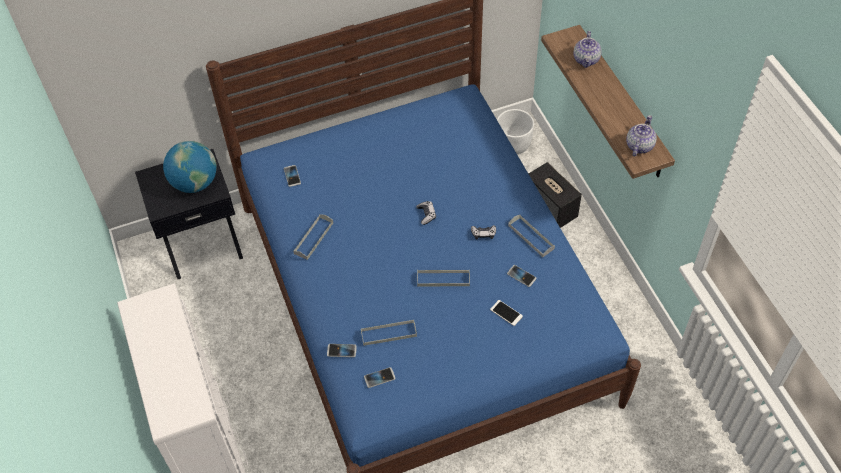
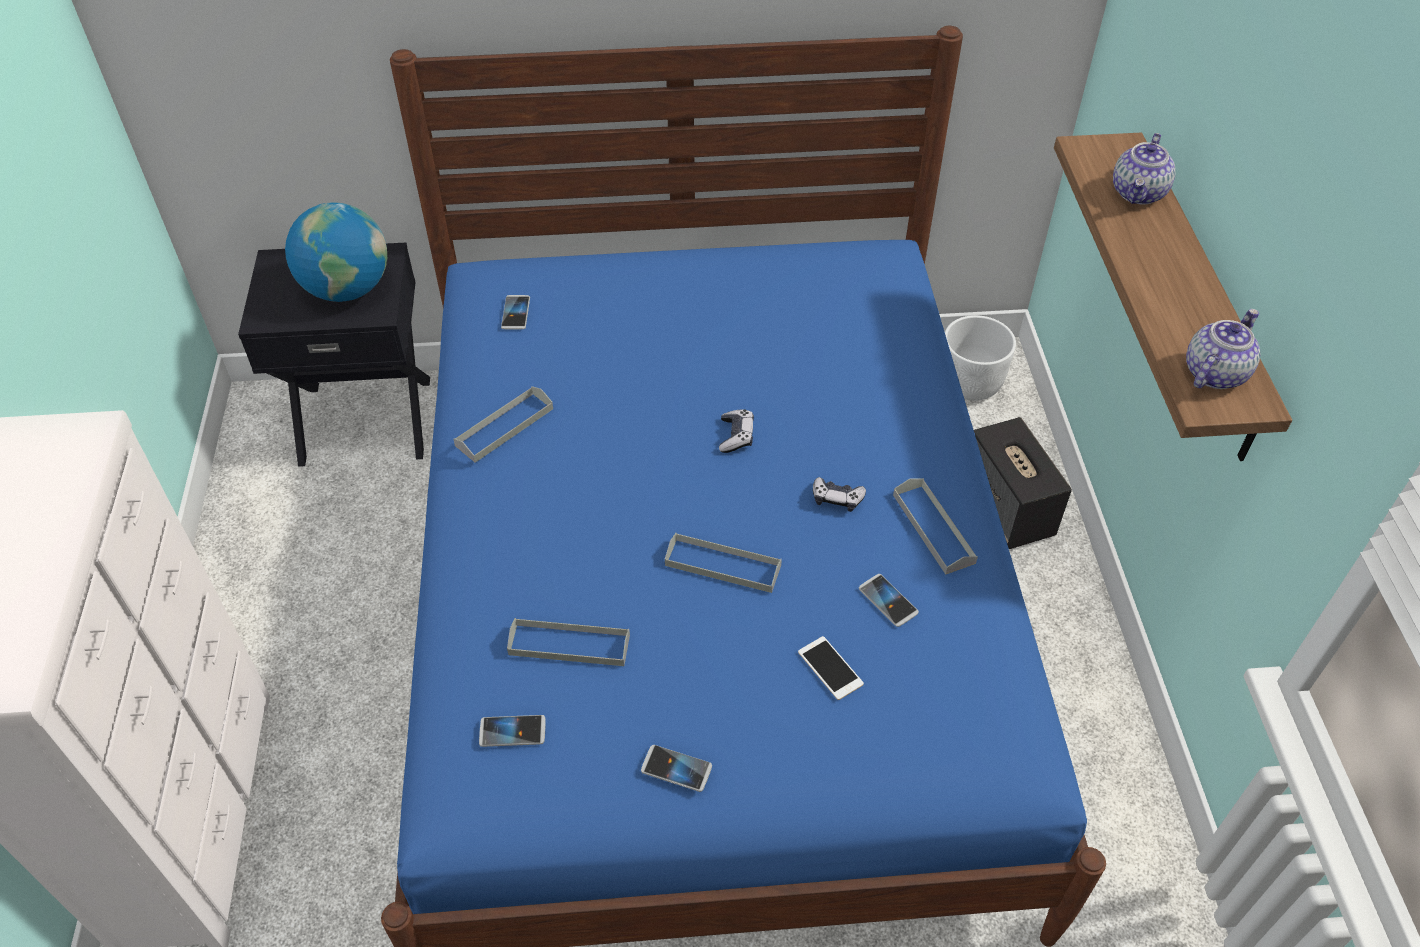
camera: 15 degrees right, 5 degrees down
(341, 351) = (461, 654): phone -> phone (676, 769)

